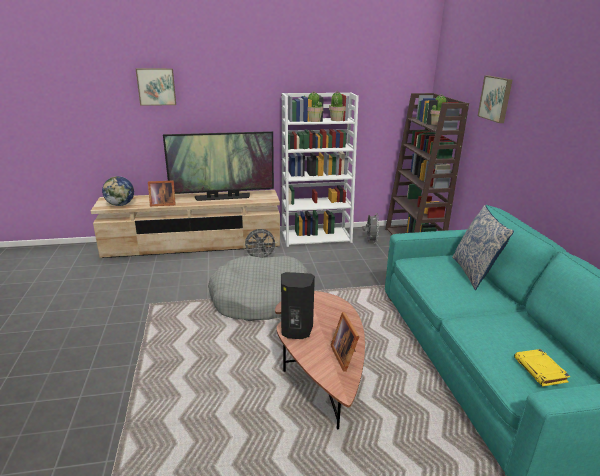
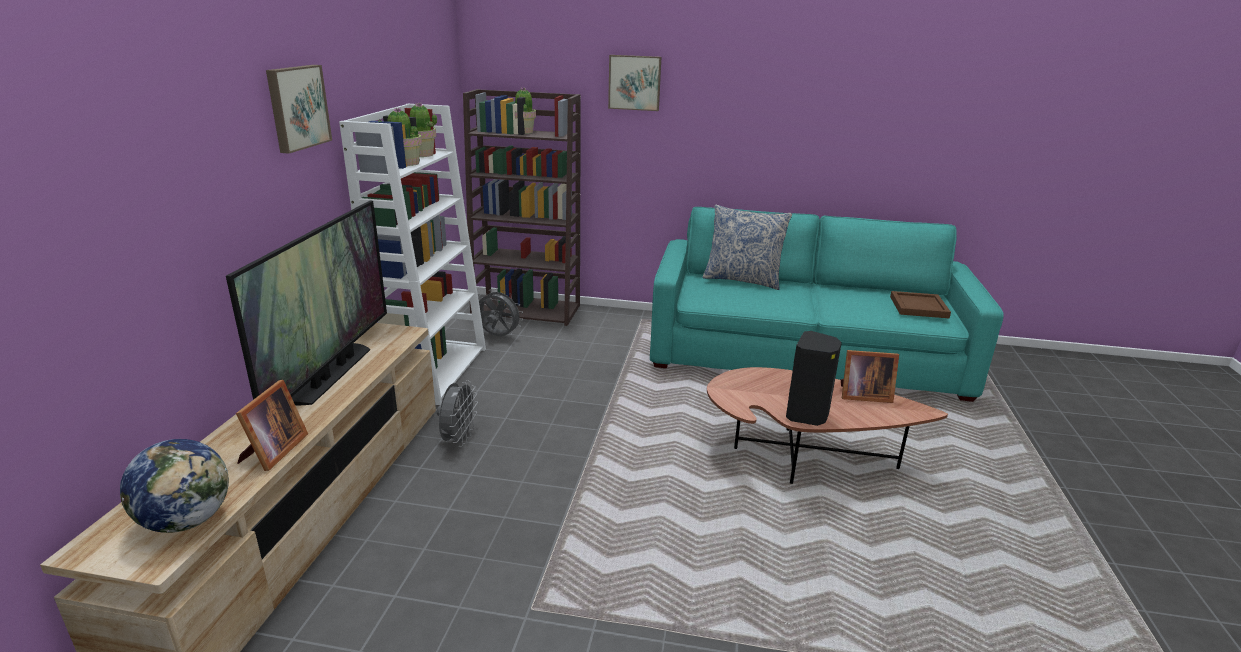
camera: 70 degrees left, 0 degrees up
(156, 86) = (125, 154): picture -> picture (297, 107)
(261, 299) = (600, 466): grey dog bed -> none
(540, 370) = (919, 307): yellow book -> brown tray

